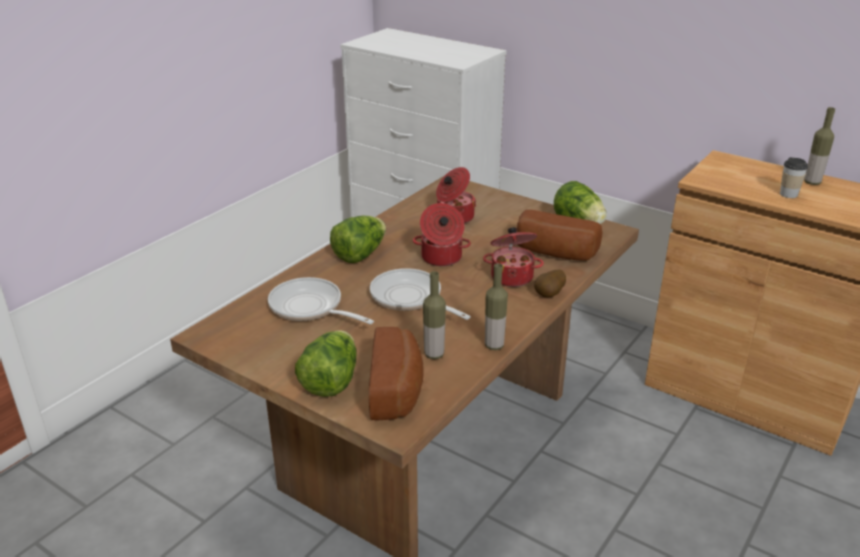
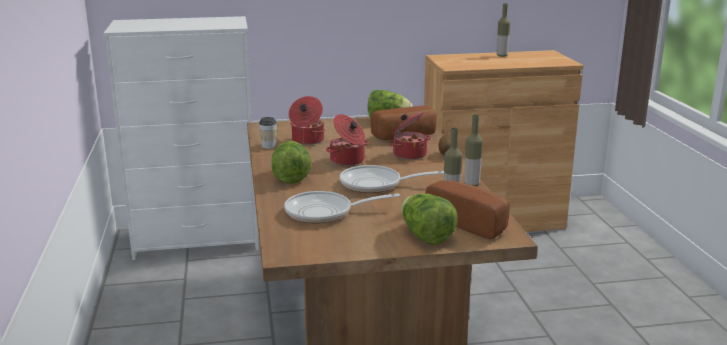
camera: 45 degrees left, 10 degrees down
(788, 194) = (504, 62): cup -> cup (269, 146)

